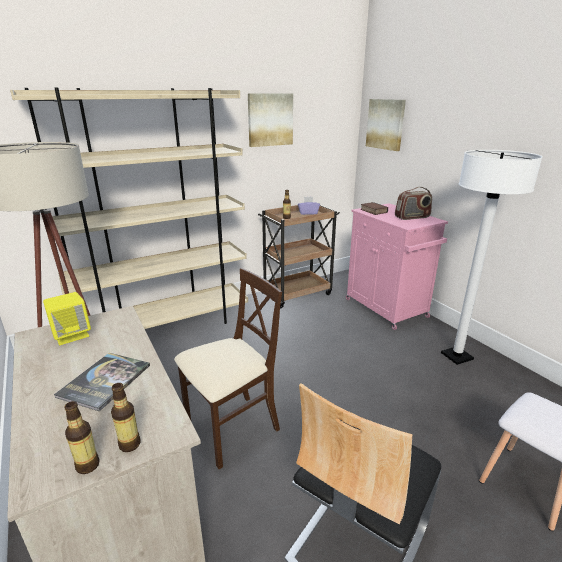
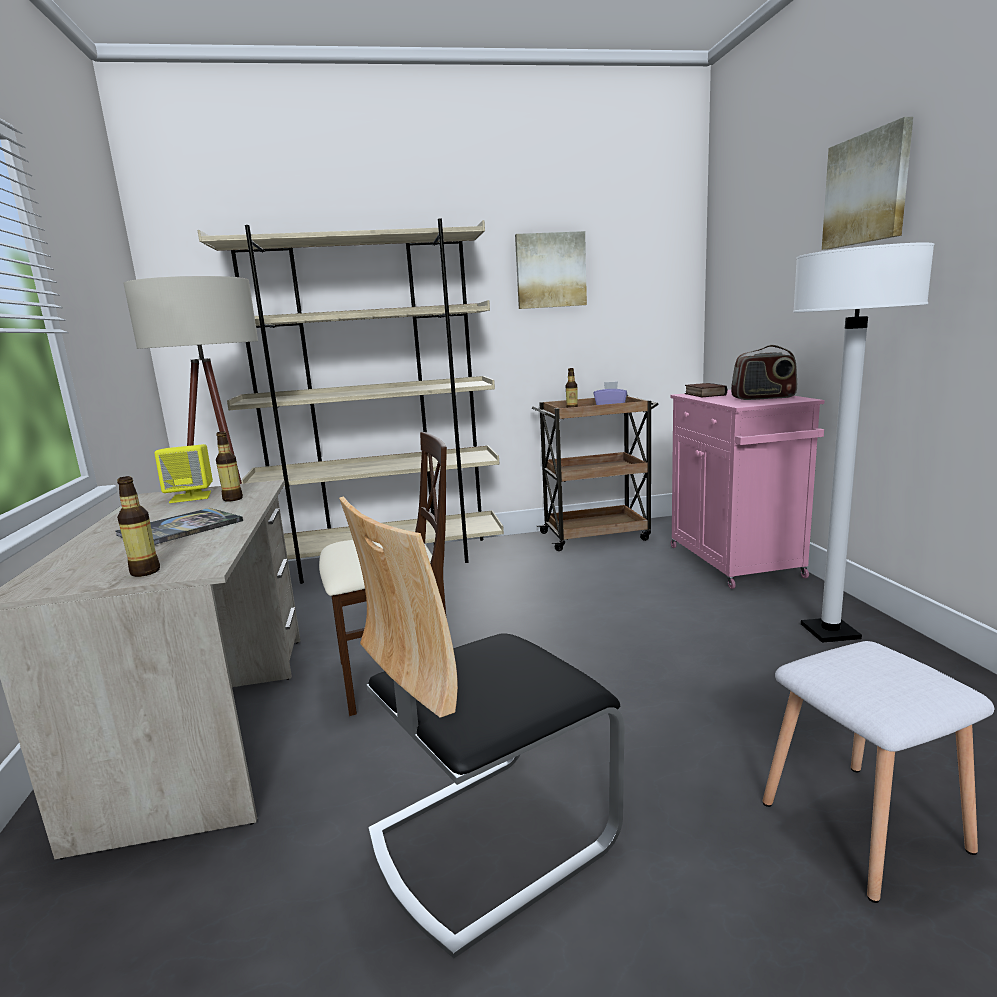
camera: 20 degrees right, 10 degrees down
(87, 465) = (85, 581): bottle -> bottle (233, 499)
(386, 124) = (736, 265): picture -> picture (867, 189)

